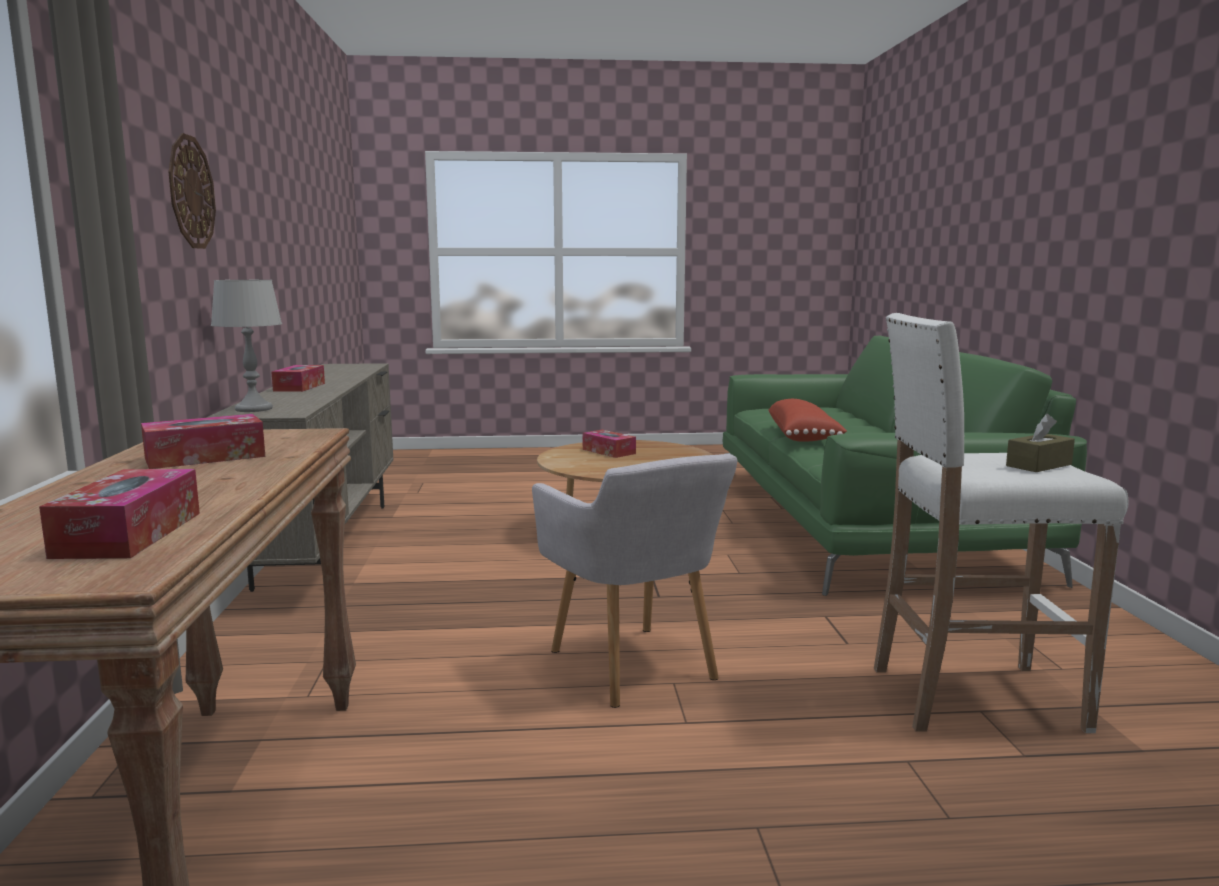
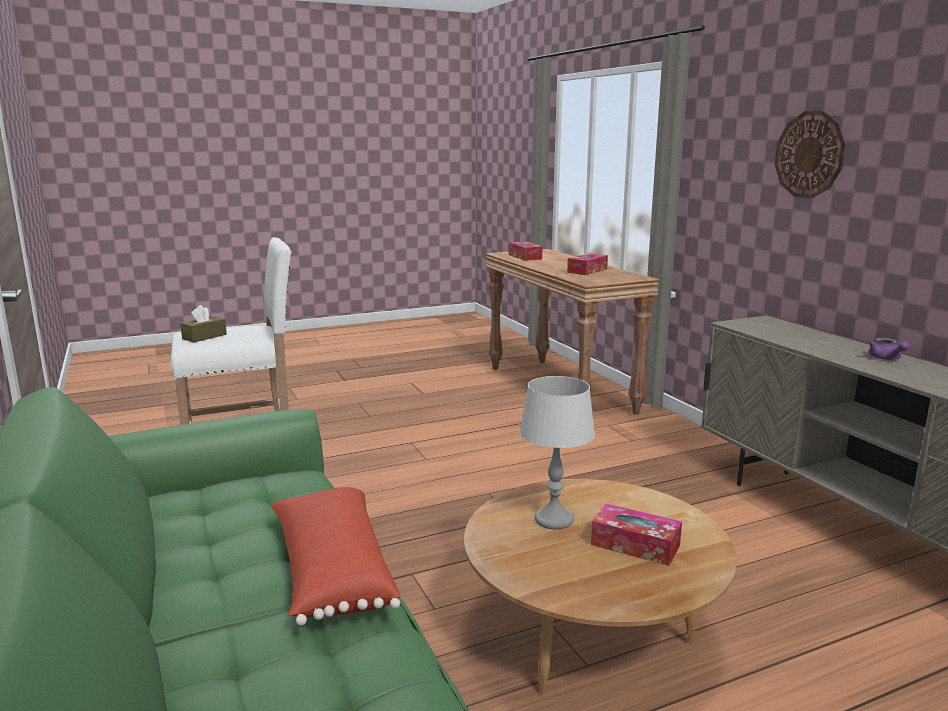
camera: 160 degrees right, 5 degrees up
(253, 409) = (777, 325): grey table lamp -> grey table lamp (554, 520)
(299, 387) = (886, 358): tissue box -> purple teapot
(635, 668) = (453, 463): grey armchair -> none

